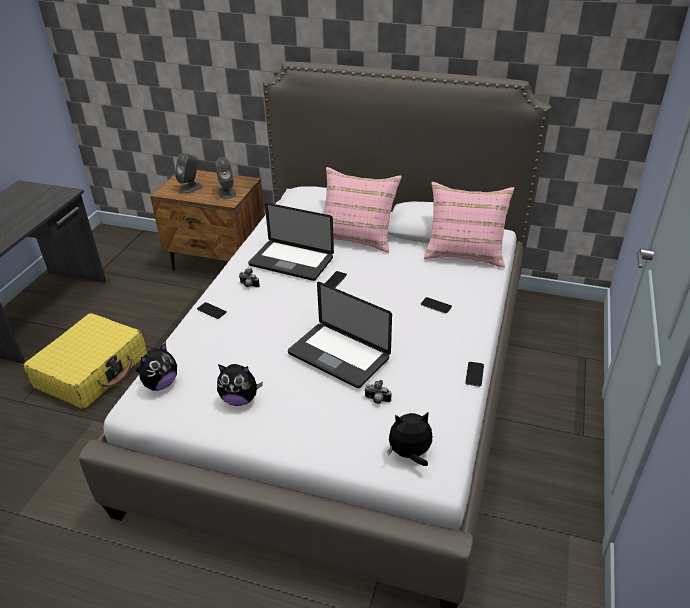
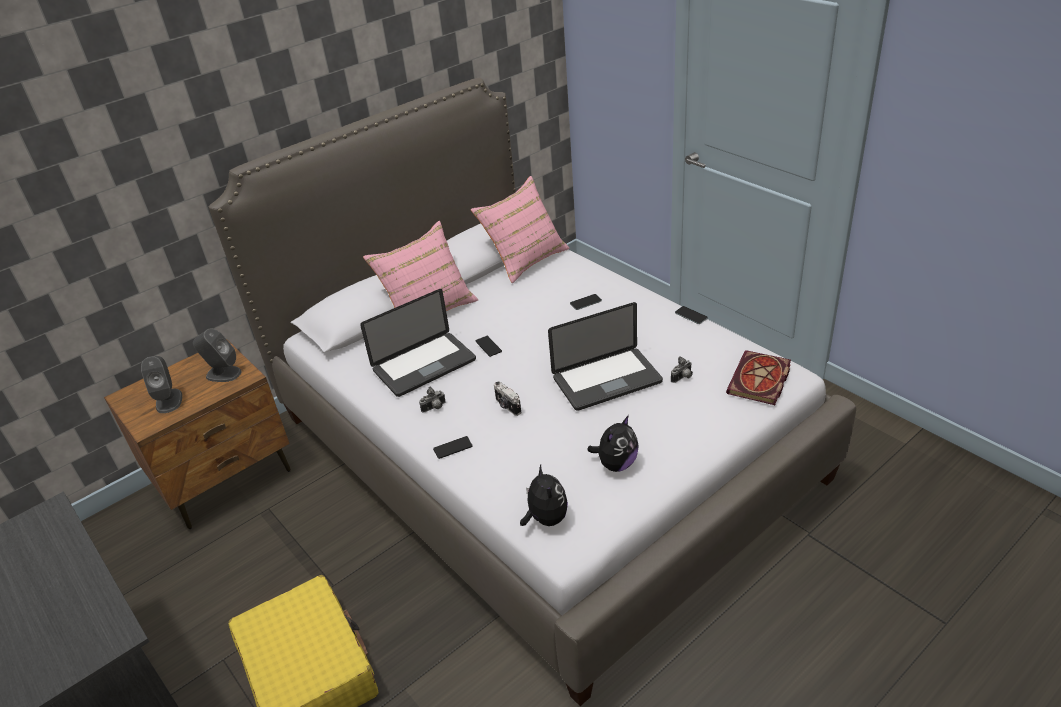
camera: 55 degrees left, 0 degrees up
(271, 317) = (507, 406): none -> camera
(410, 454) = (760, 381): plush toy -> book

